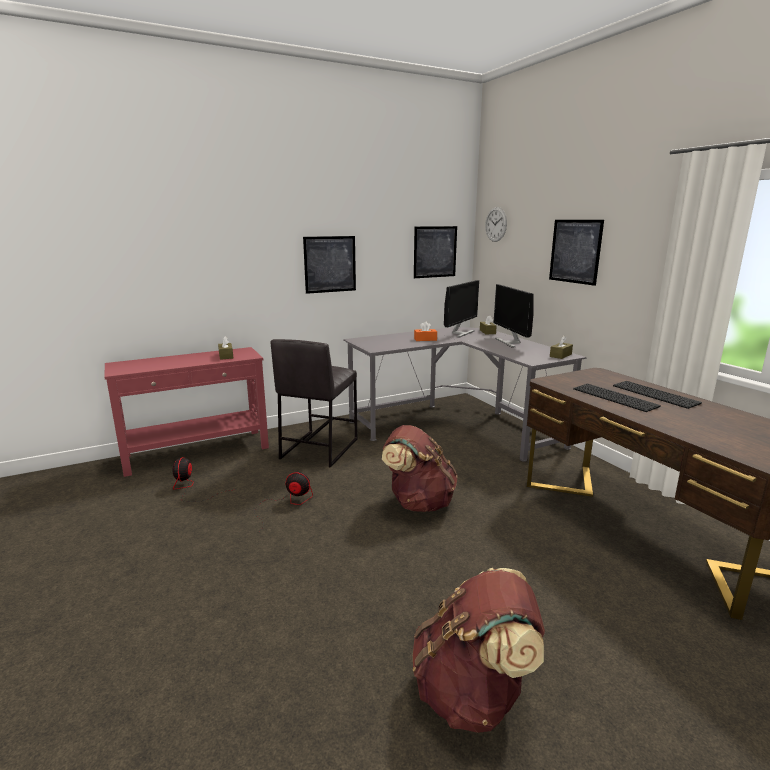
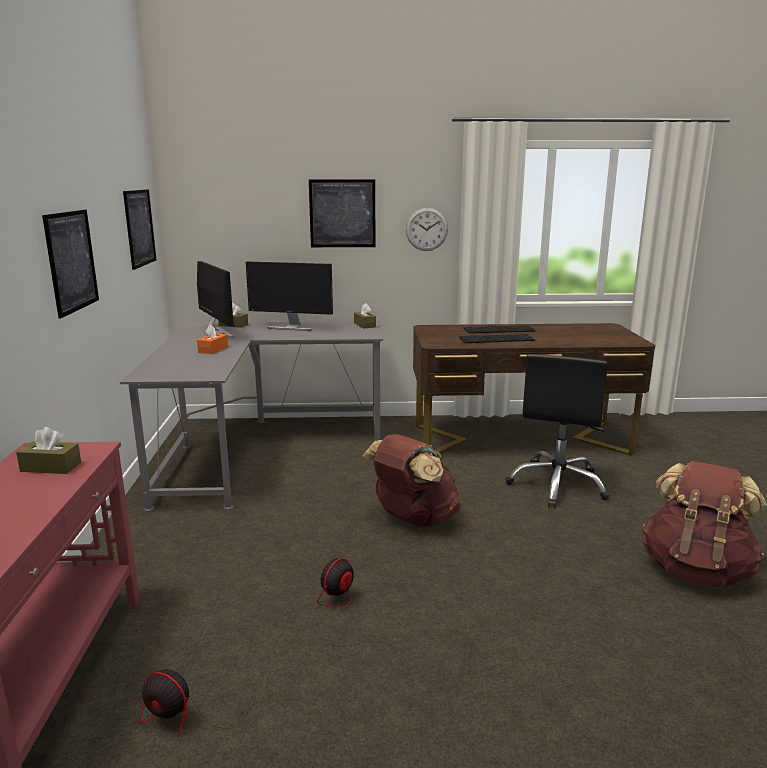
camera: 65 degrees left, 0 degrees up
(318, 448) = (202, 554): grey stool -> none
(496, 224) = (202, 186): wall clock -> wall clock (426, 229)
(566, 566) = (557, 484): none -> black office chair

